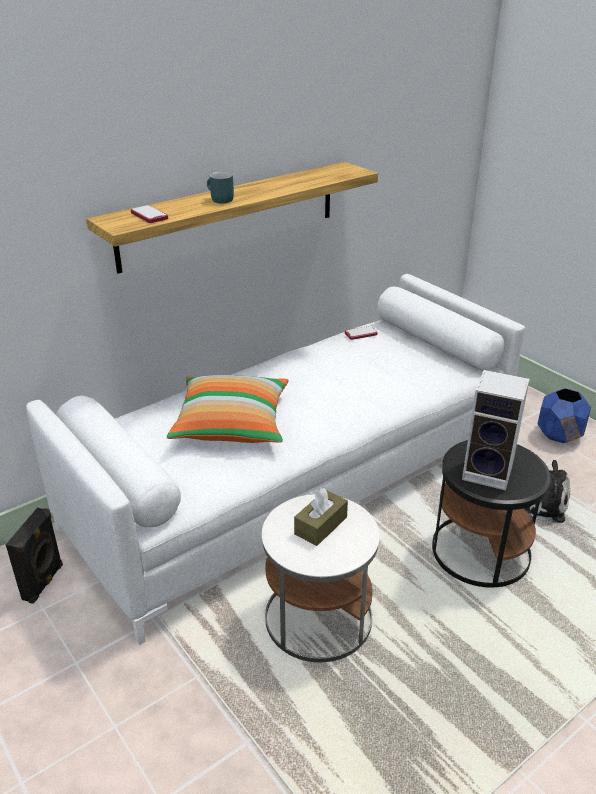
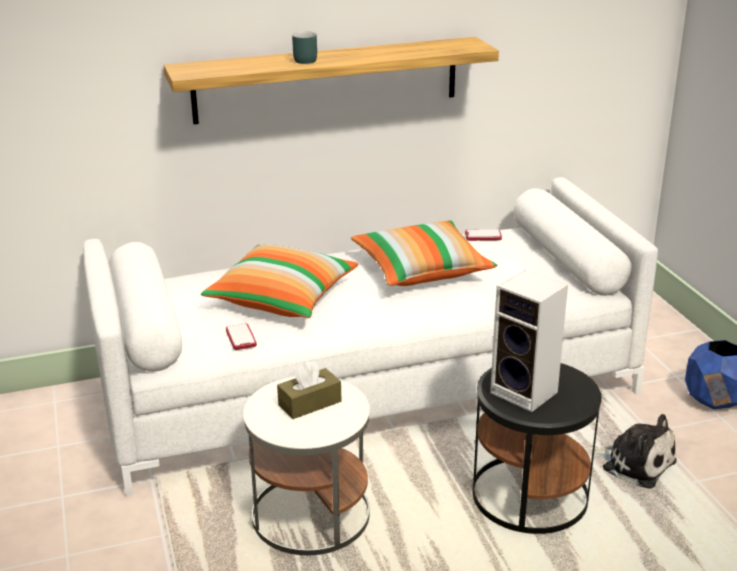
camera: 20 degrees right, 5 degrees down
(44, 582) = (71, 424): black speaker -> none
(149, 215) = (221, 67): phone -> phone (241, 338)
(333, 374) = (421, 270): none -> pillow

